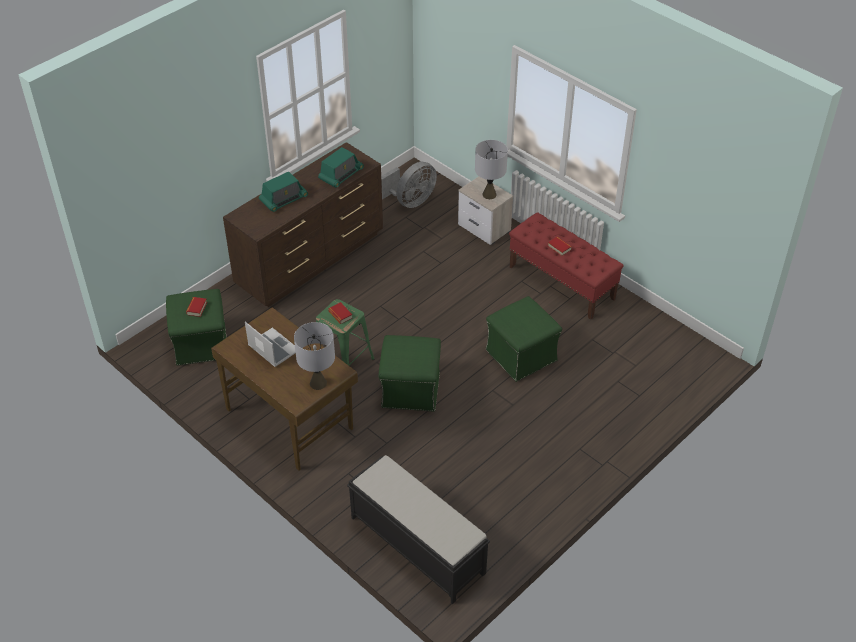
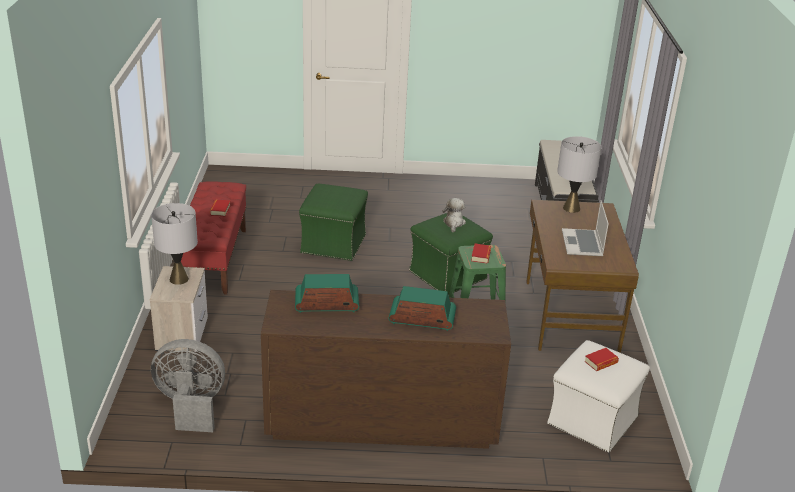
camera: 135 degrees left, 15 degrees down
(201, 344) = (593, 420): green ottoman -> white ottoman
(413, 358) = (454, 223): none -> plush toy

